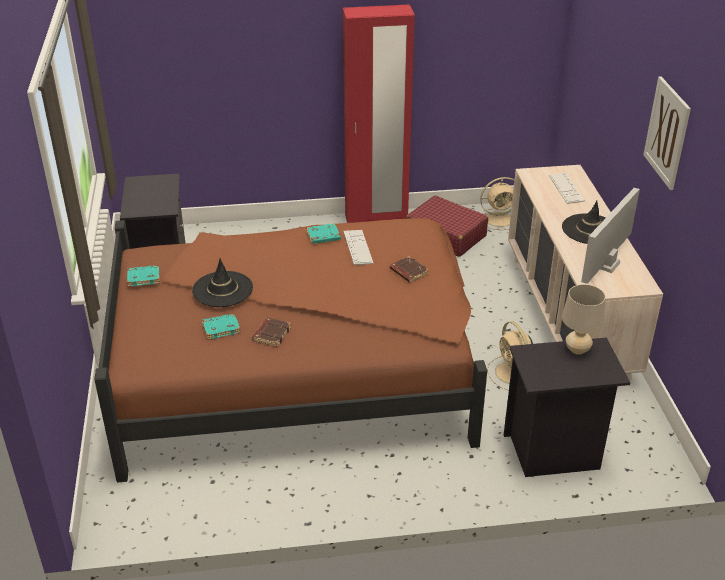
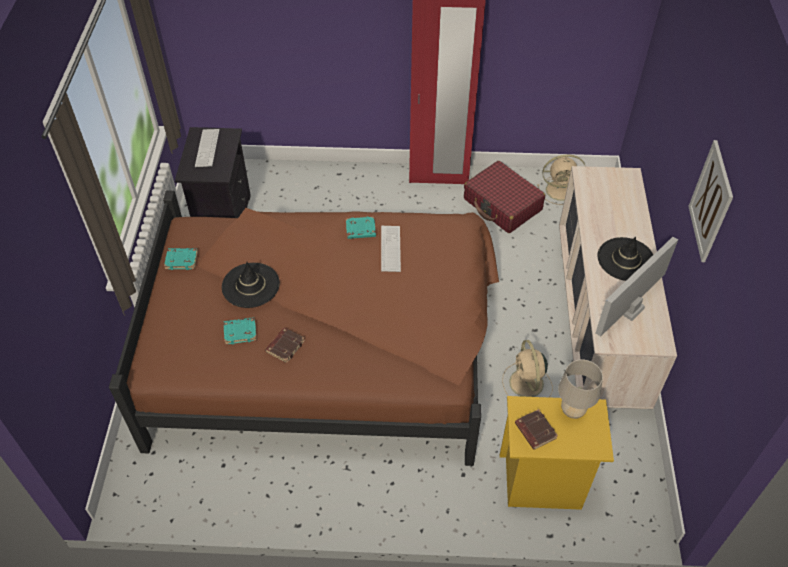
camera: 10 degrees right, 15 degrees up
(408, 272) = (432, 287): brown book -> brown book (534, 431)
(553, 452) = (542, 482): black nightstand -> yellow nightstand
(566, 188) = (616, 200): keyboard -> keyboard (207, 148)

